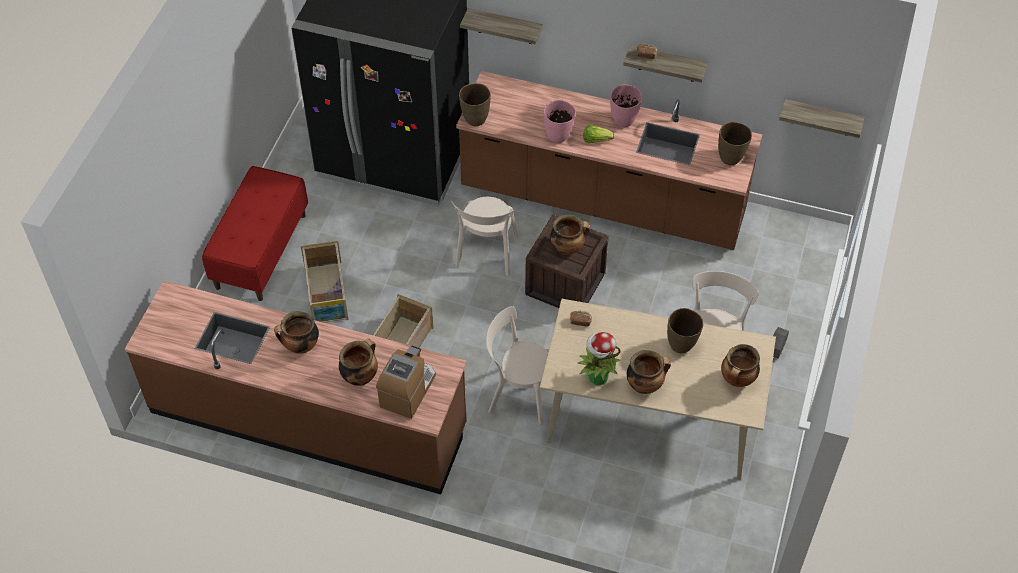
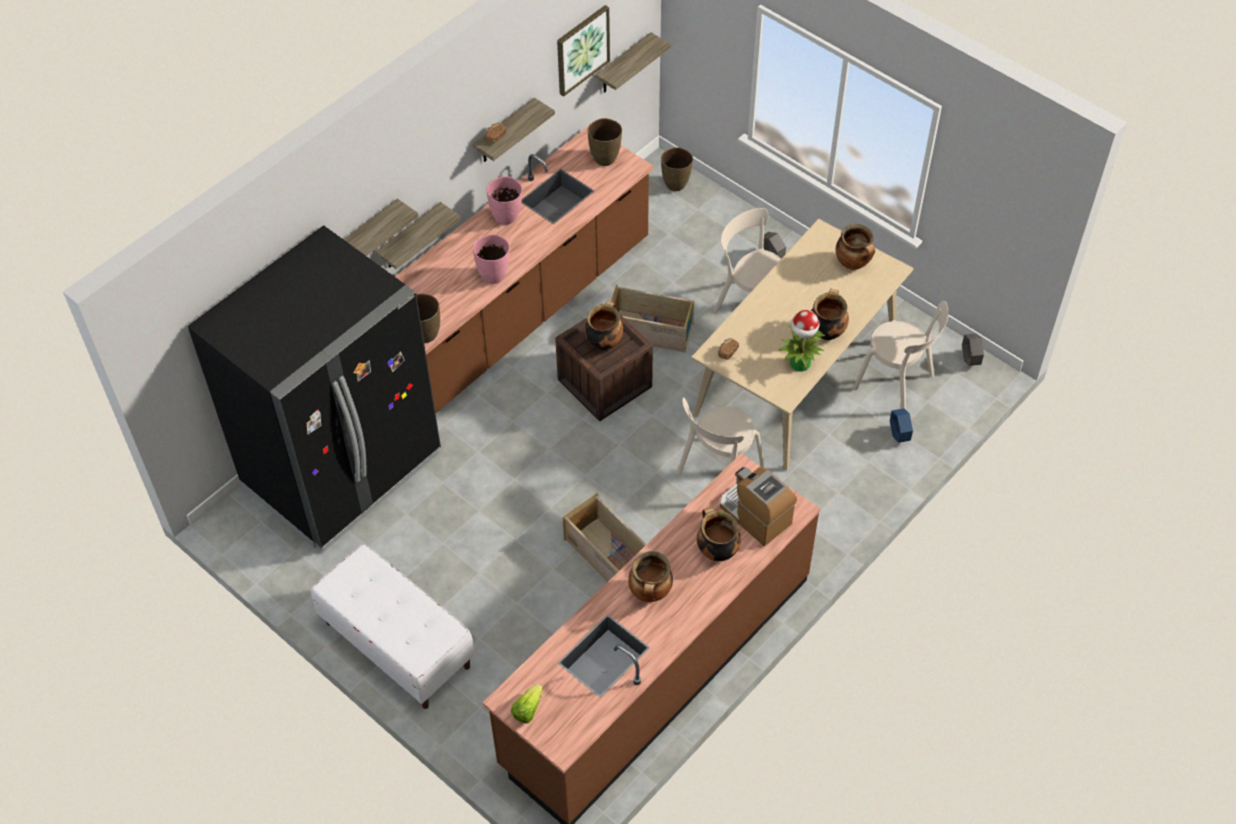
camera: 65 degrees left, 0 degrees up
(261, 251) = (397, 645): red bench -> white bench
(327, 293) = (497, 598): crate -> crate (651, 331)
(486, 254) = (528, 435): beige chair -> beige chair (897, 384)
(547, 65) = (409, 237): none -> shelf
(596, 140) = (517, 248): lettuce -> lettuce (527, 709)
(631, 516) = (898, 435): none -> blue planter
(681, 345) = (794, 287): brown vase -> brown vase (675, 184)
(753, 548) = (970, 360): none -> grey planter
(774, 66) = (582, 49): none -> picture

